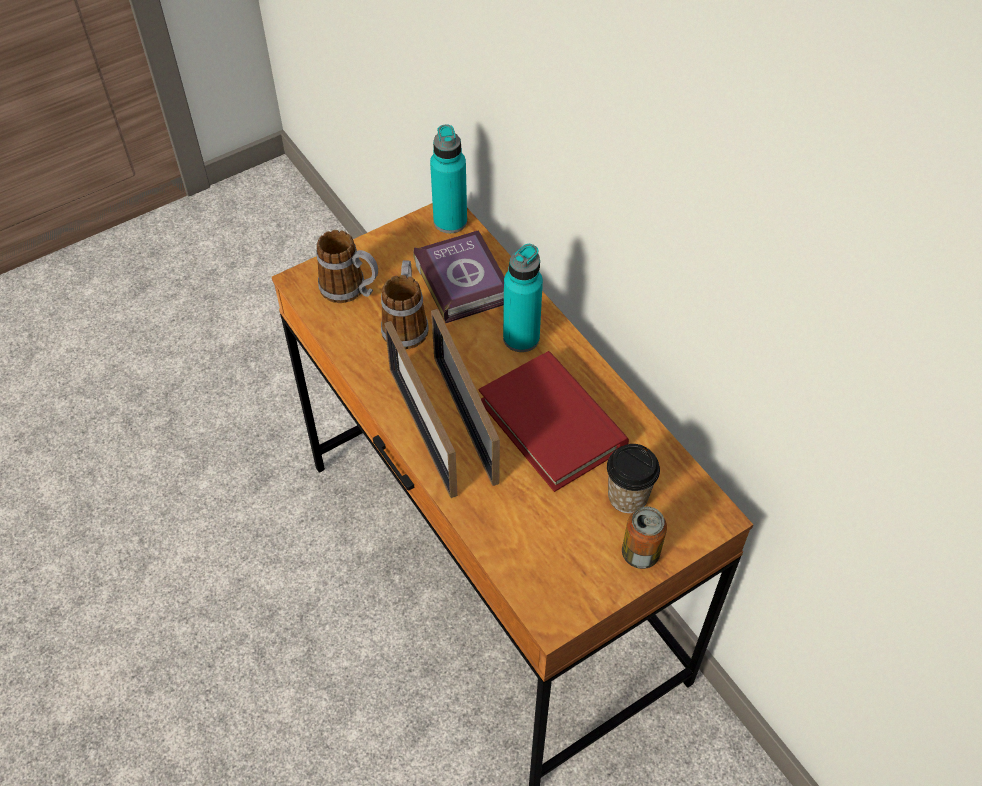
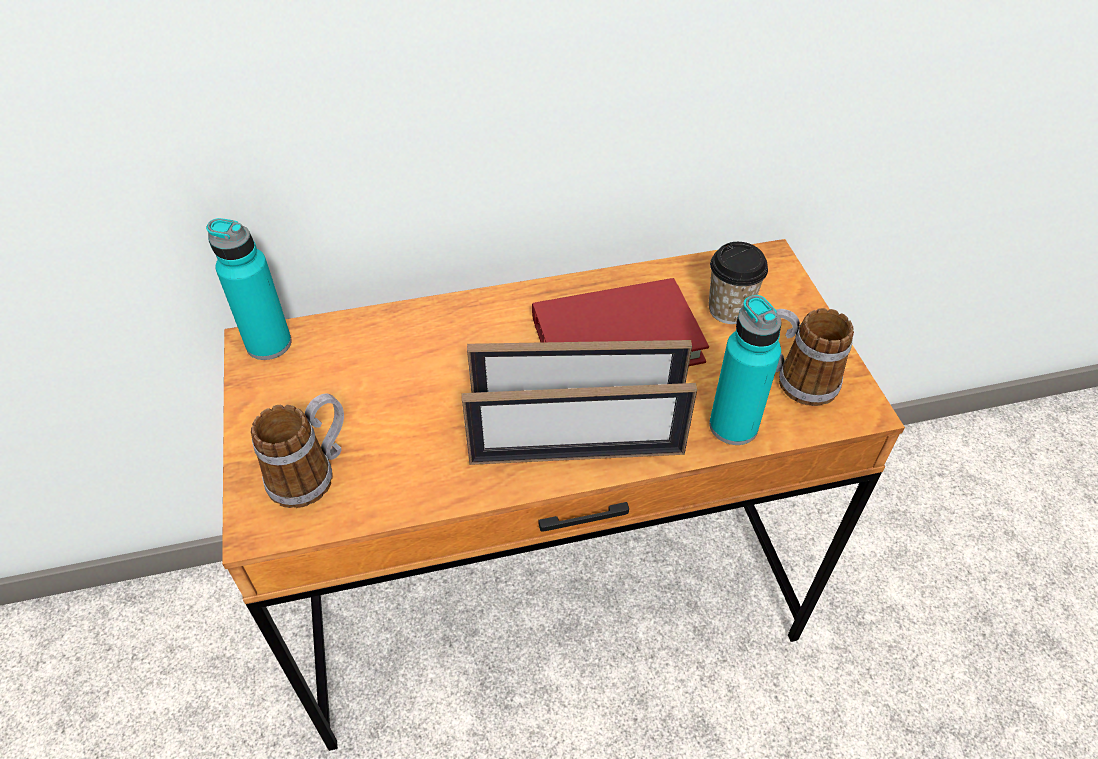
camera: 70 degrees left, 5 degrees down
(406, 324) = (404, 429): mug -> mug (795, 380)
(463, 280) = (370, 357): book -> none
(521, 338) = (486, 331): turquoise bottle -> turquoise bottle (733, 426)
(640, 553) = (799, 320): can -> none

